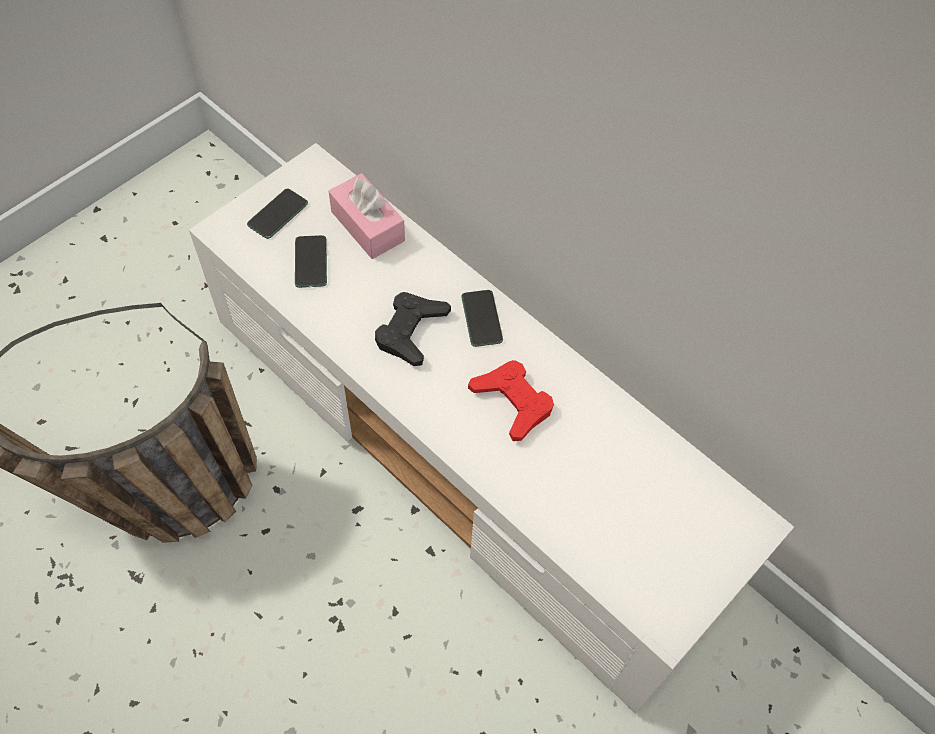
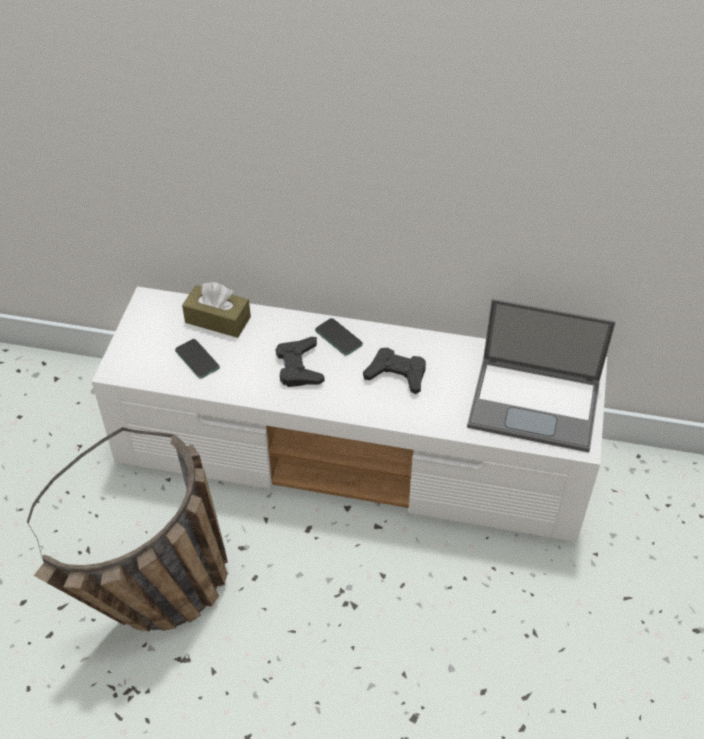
camera: 30 degrees left, 10 degrees down
(278, 214) = (148, 342): phone -> none
(367, 226) = (218, 320): pink tissue box -> brown tissue box
(512, 402) = (396, 374): red game controller -> black game controller
(652, 537) = (536, 403): none -> laptop

